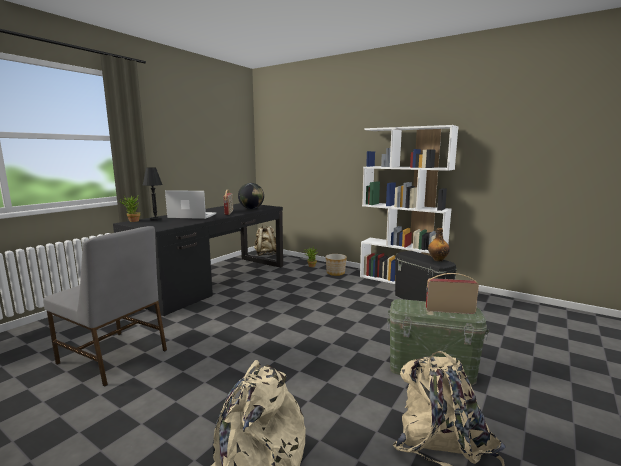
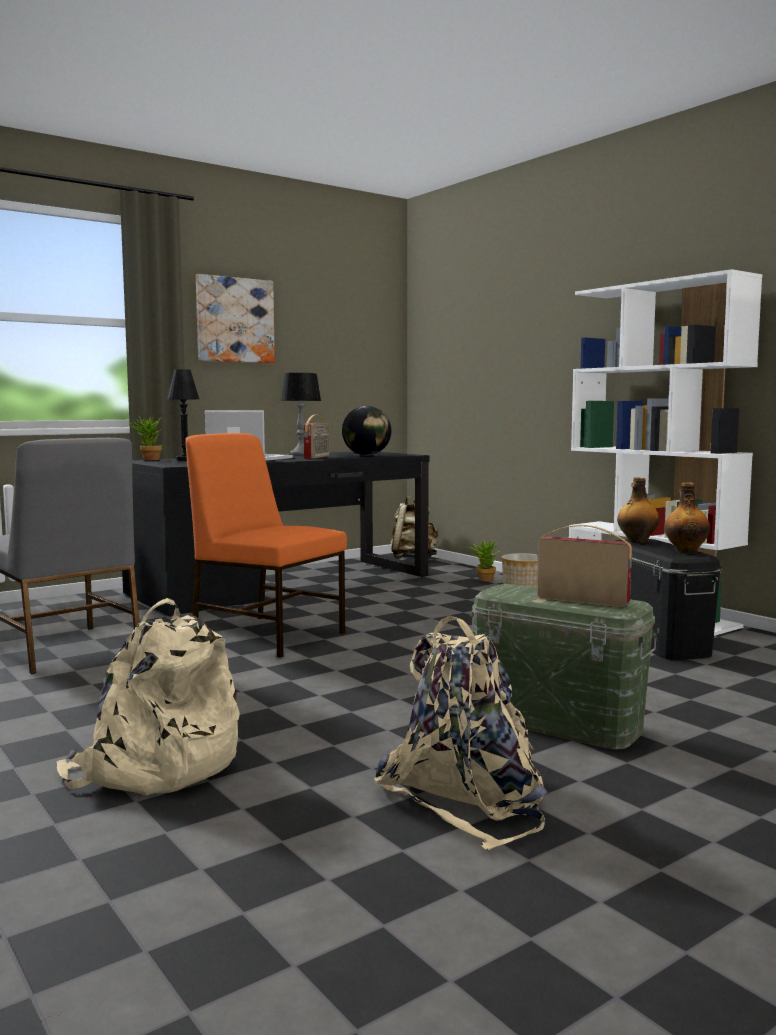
camera: 20 degrees right, 5 degrees down
(171, 135) = (234, 320): none -> picture
(213, 208) = (301, 454): none -> table lamp
(233, 323) = (267, 635): none -> orange chair
(408, 253) = (636, 541): none -> bottle

